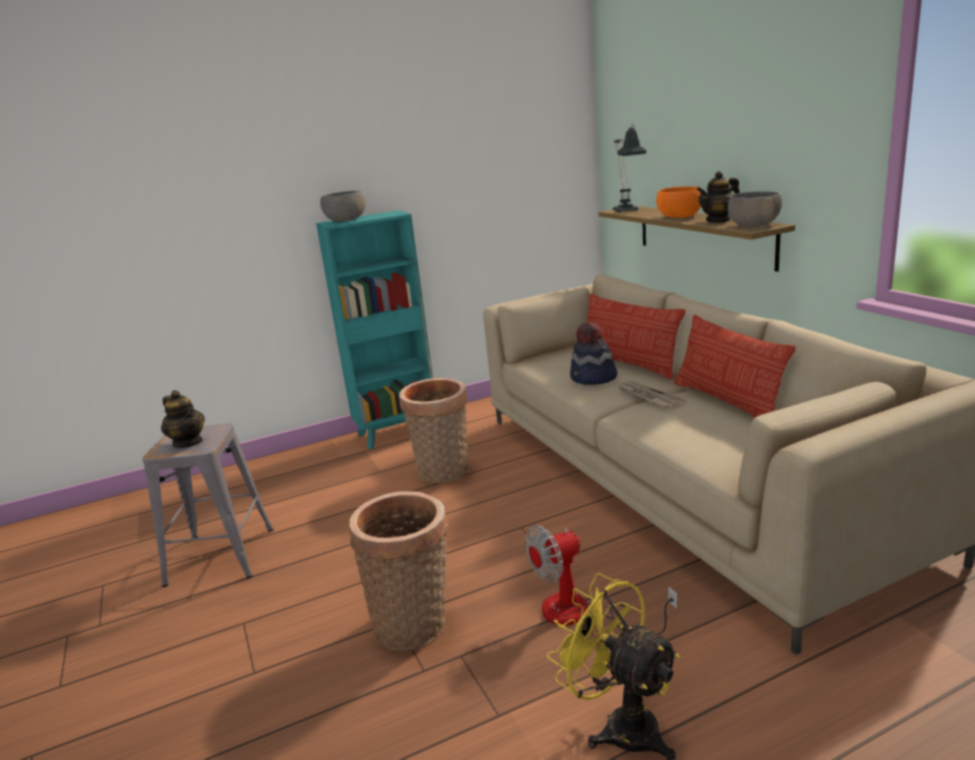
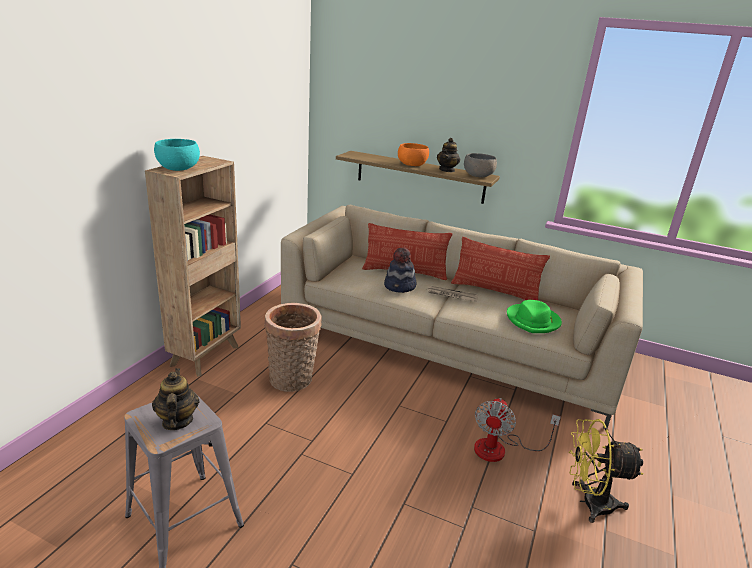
camera: 45 degrees left, 5 degrees up
(188, 442) = (177, 421): teapot -> teapot turned 105 degrees counterclockwise
(346, 220) = (179, 168): grey bowl -> turquoise bowl
(397, 432) = (206, 355): turquoise bookcase -> brown bookcase
(414, 625) = (420, 501): basket -> none
(627, 211) = (360, 157): table lamp -> none
(722, 444) = (533, 321): none -> green hat

